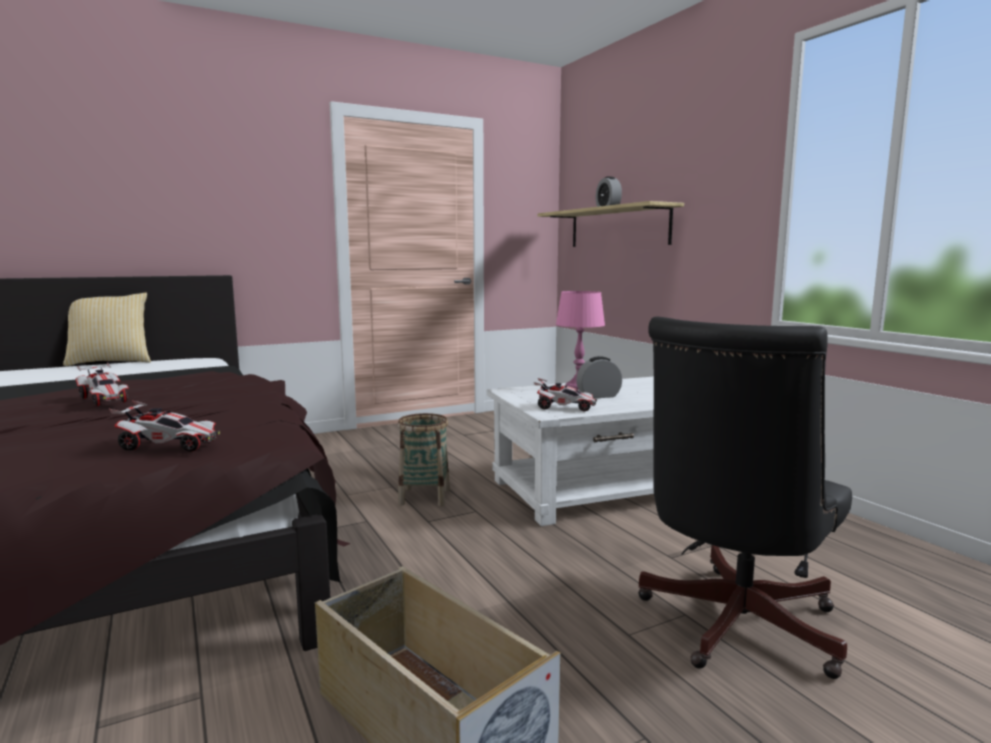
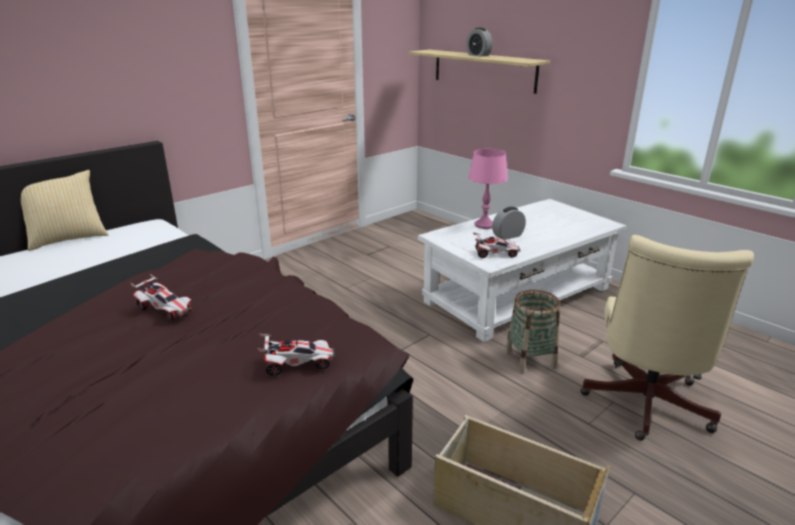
camera: 15 degrees left, 15 degrees up
(424, 497) = (382, 326): basket -> basket (530, 359)
(732, 627) = (644, 406): black office chair -> beige office chair

